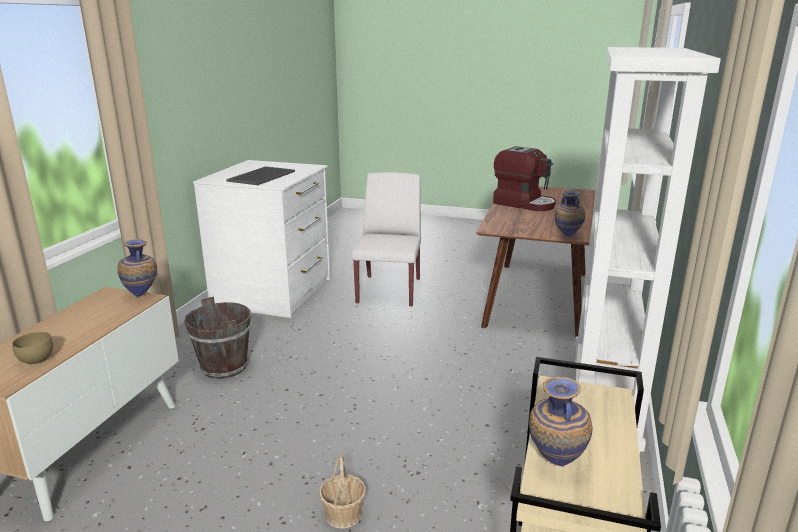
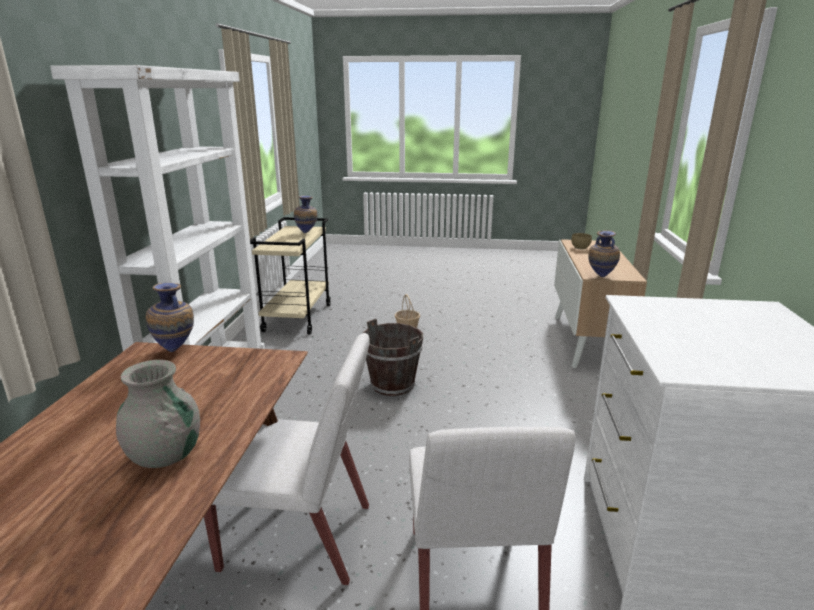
camera: 170 degrees right, 0 degrees up
(224, 367) = (577, 401): brown bucket -> brown bucket (393, 385)
(261, 176) = (706, 322): tray -> none
(477, 310) = (300, 537): none -> white chair
(524, 203) = (165, 455): coffee machine -> grey vase

